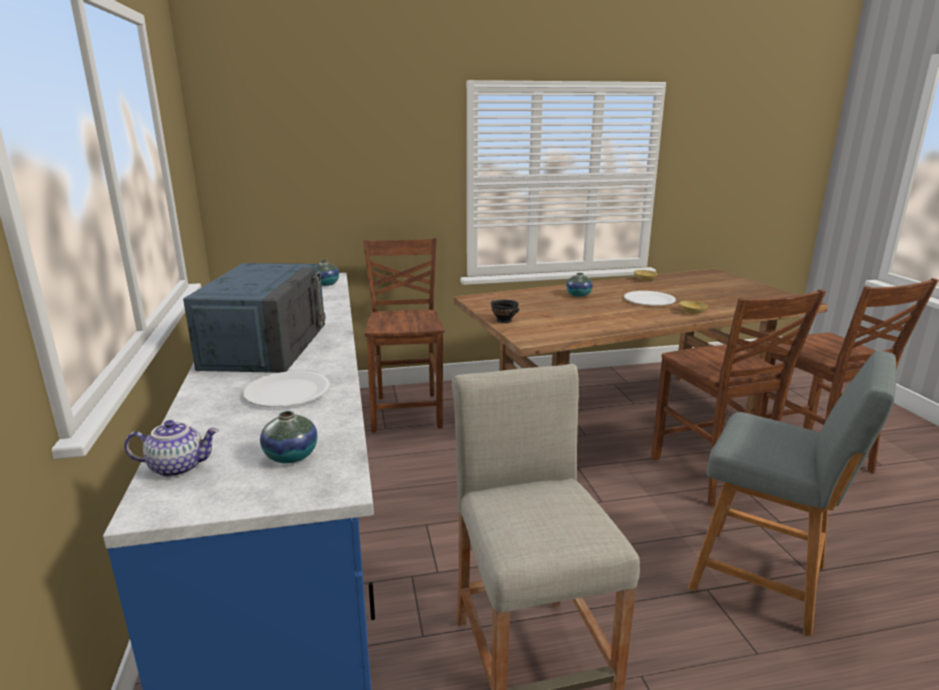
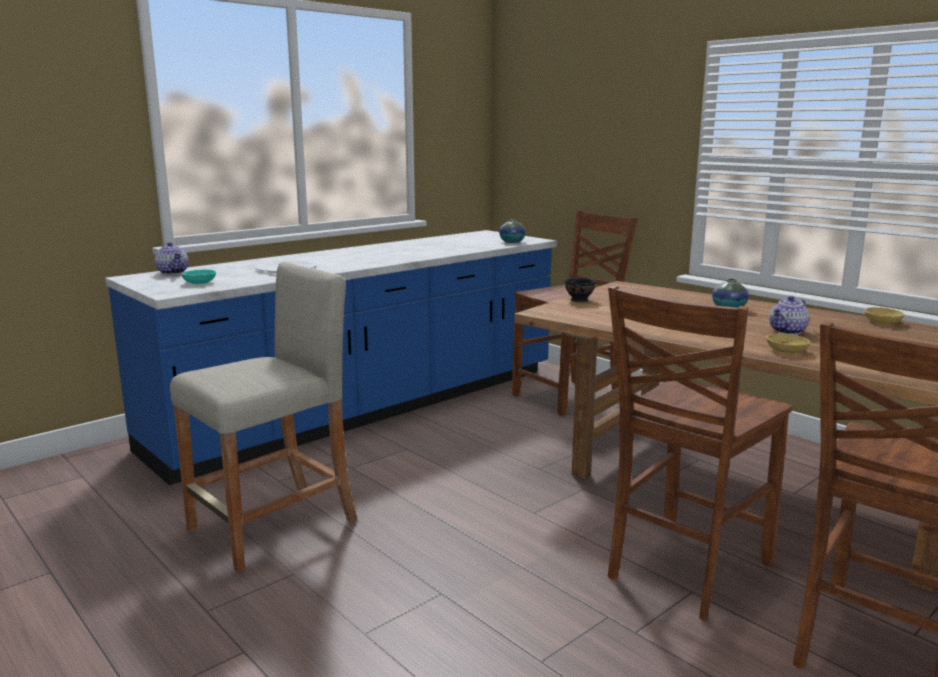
camera: 60 degrees right, 5 degrees down
(266, 345) = (358, 254): blue microwave -> none
(291, 456) = (199, 282): vase -> turquoise bowl
(649, 300) = (788, 332): white plate -> teapot
(766, 580) = (494, 630): grey stool -> none

